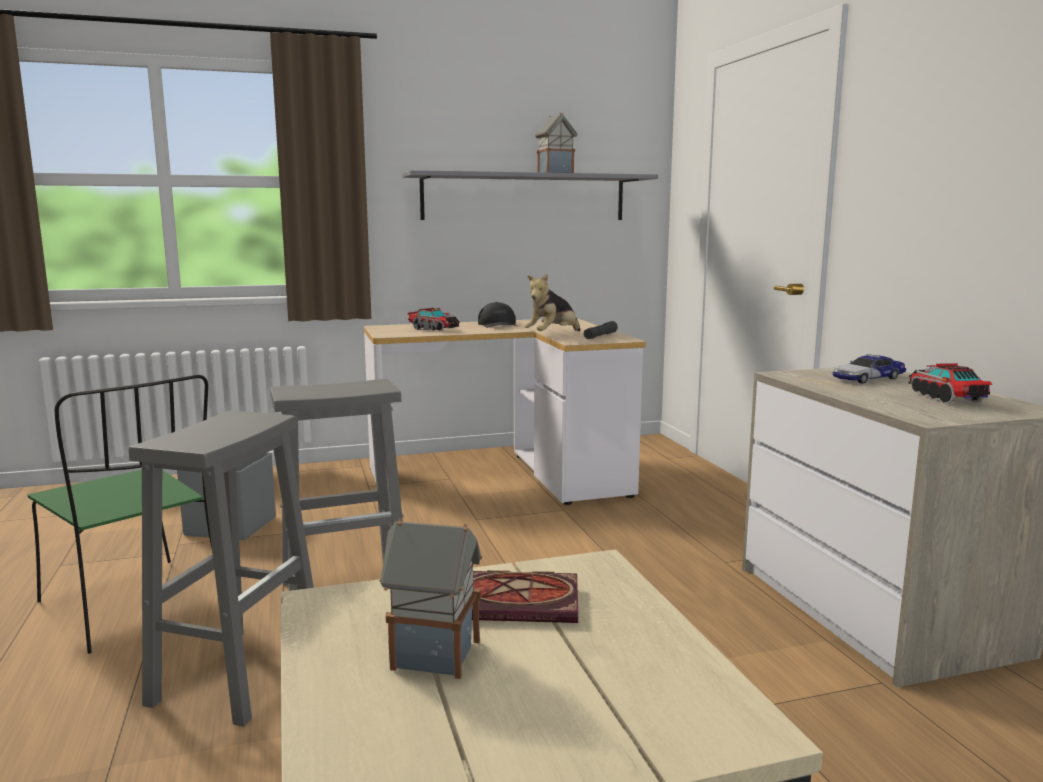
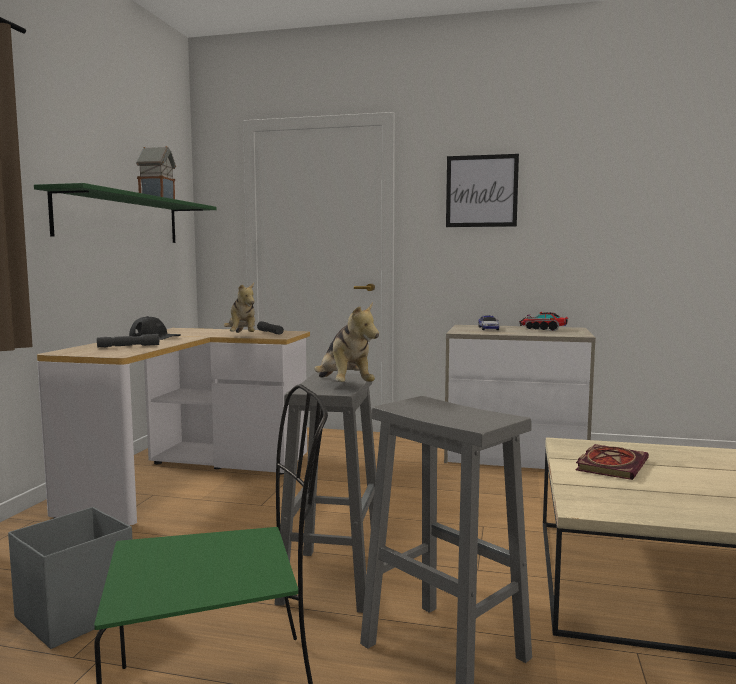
camera: 60 degrees left, 5 degrees down
(319, 394) = (344, 387): none -> plush toy
(433, 329) = (128, 346): toy truck -> grey flashlight
(433, 655) = (675, 491): toy house -> none
(524, 197) = (120, 219): grey shelf -> green shelf
(944, 125) = (481, 191): none -> picture

